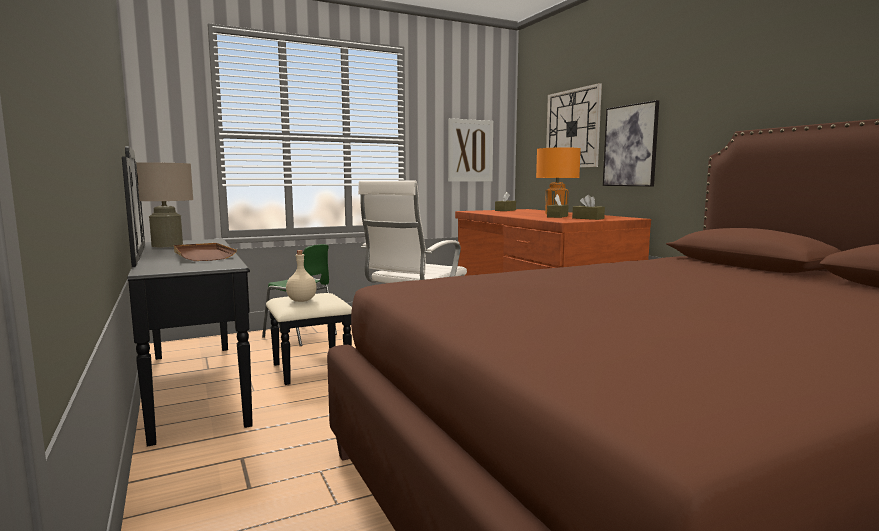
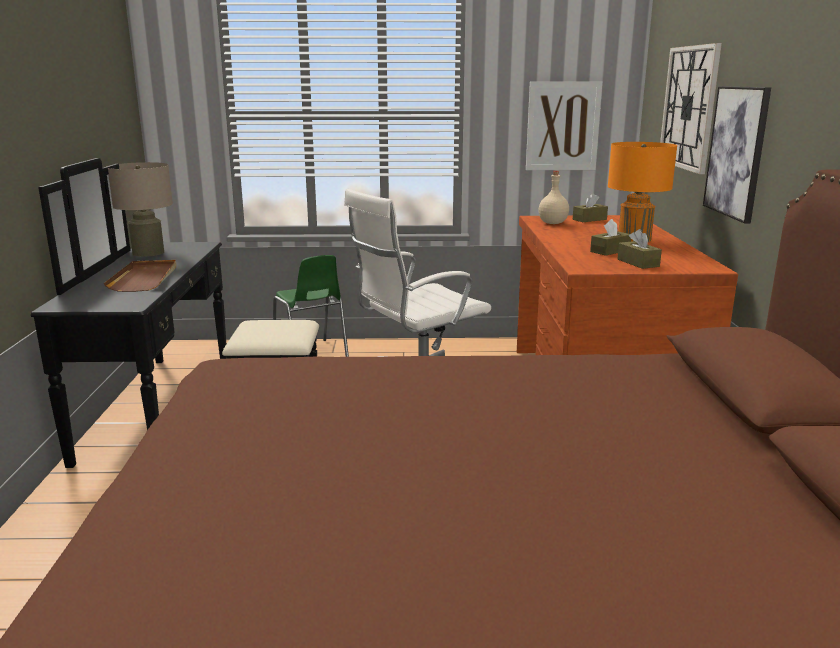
camera: 25 degrees right, 10 degrees up
(301, 300) = (260, 331): beige bottle -> beige bottle (552, 223)

